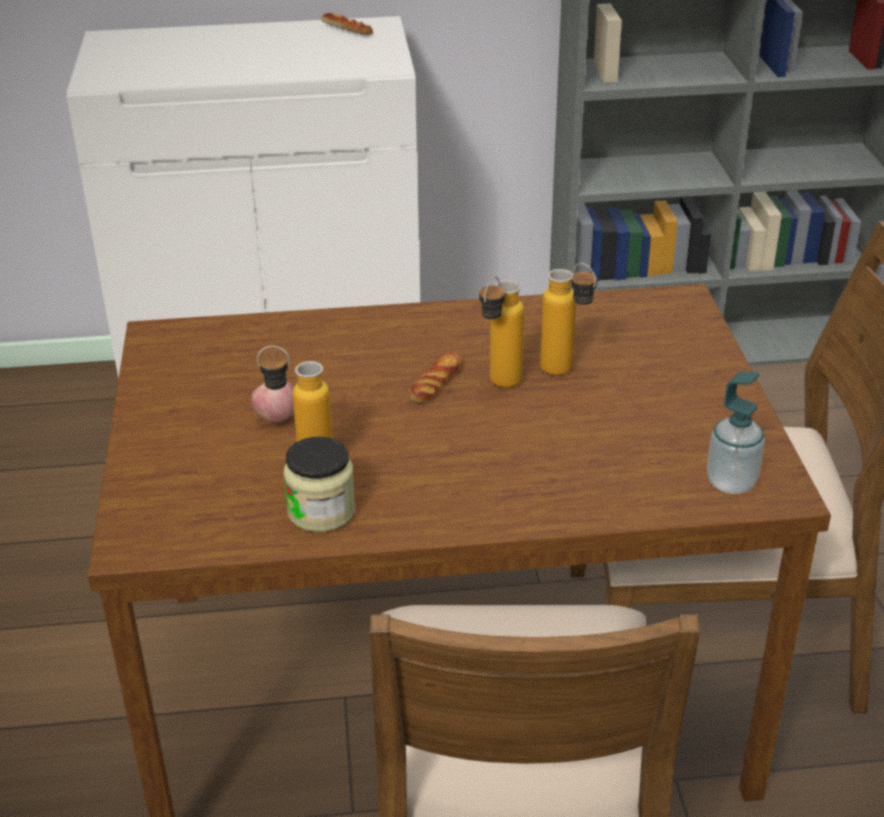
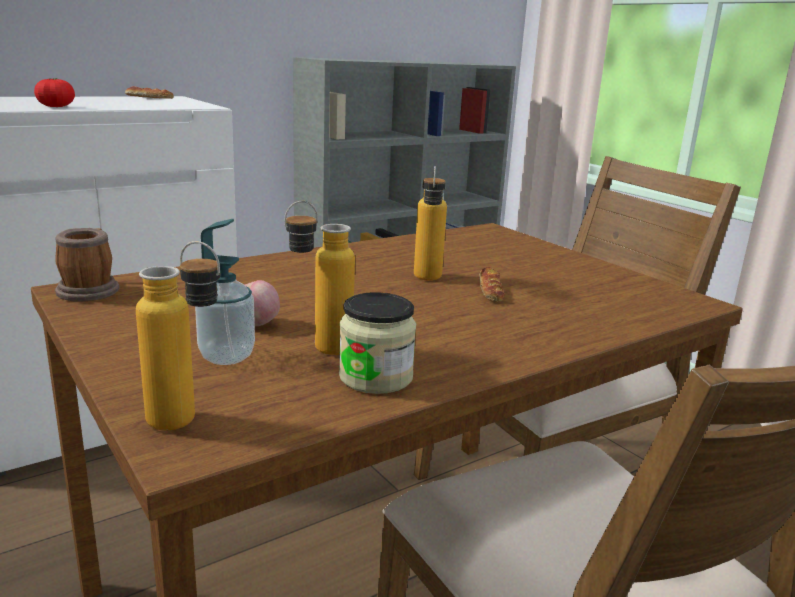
camera: 30 degrees left, 15 degrees down
(172, 335) = (90, 289): none -> mug
(217, 70) = (56, 106): none -> tomato
(435, 383) = (375, 285): bread -> bread (490, 290)
(566, 373) = (466, 268): bottle -> bottle (188, 424)
(731, 482) = (660, 302): soap dispenser -> soap dispenser (227, 356)

